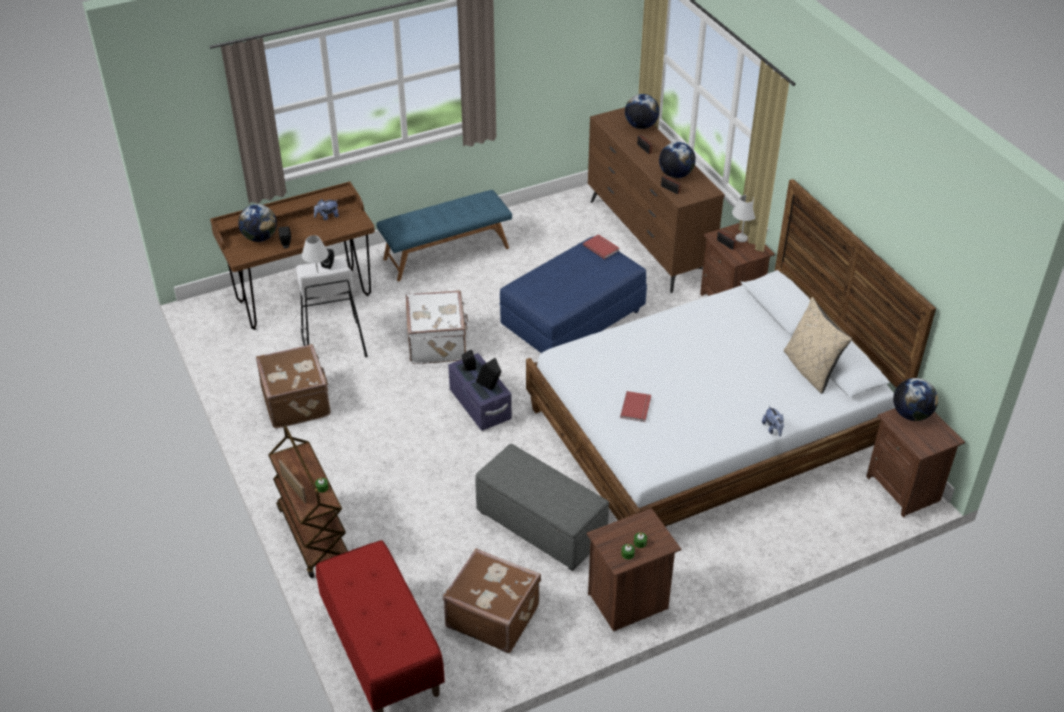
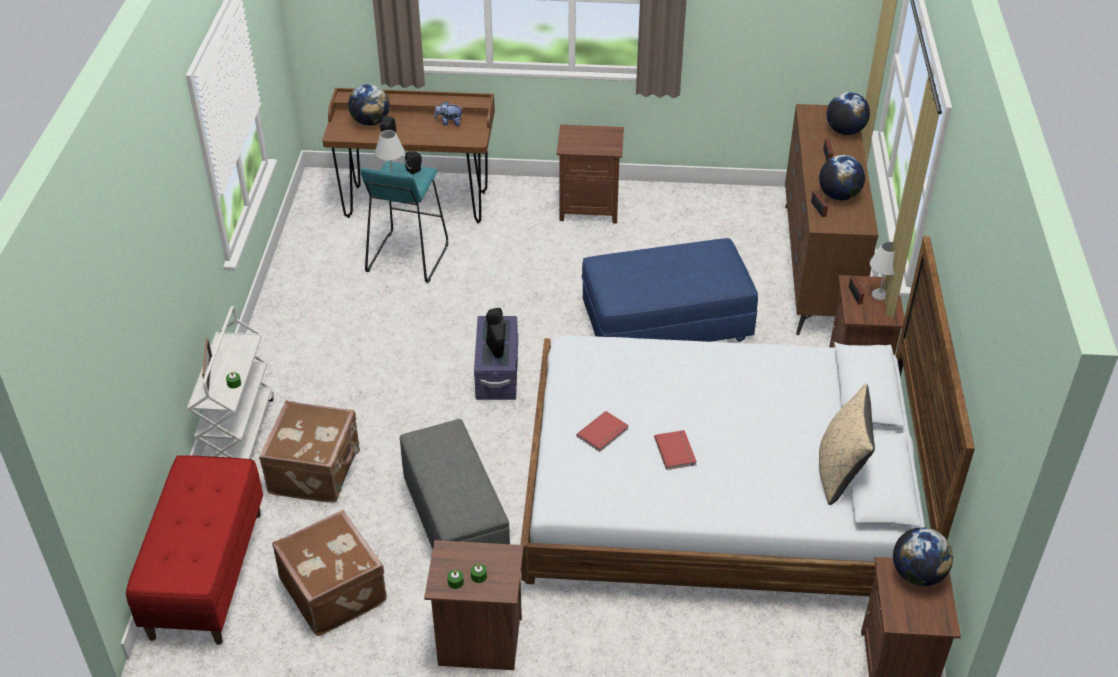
camera: 30 degrees right, 0 degrees up
(297, 402) = (329, 301): brown suitcase -> brown suitcase (316, 471)
(313, 535) = (239, 433): brown cart -> white cart
(333, 344) = (407, 258): white stool -> turquoise stool
(438, 343) = (507, 295): white suitcase -> none
(446, 253) = (589, 208): blue bench -> brown nightstand
(601, 247) = (724, 252): red book -> red book (676, 451)
(773, 429) = (736, 520): plush toy -> none

